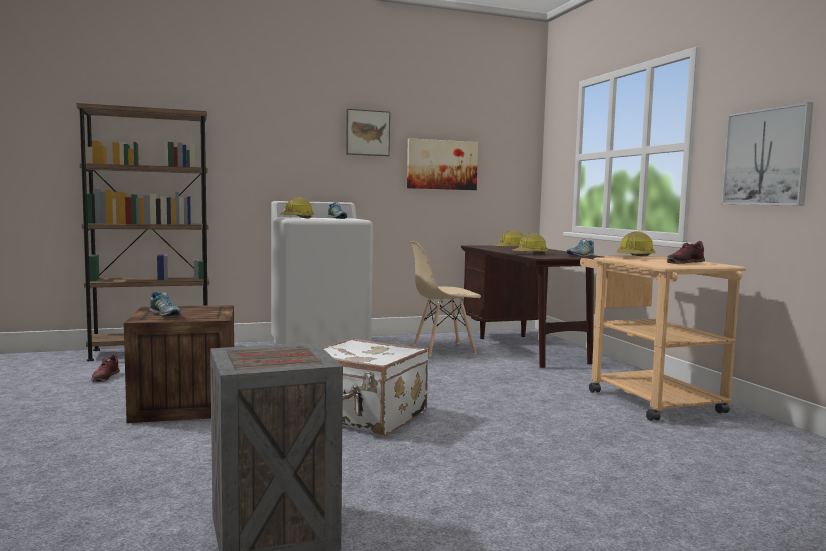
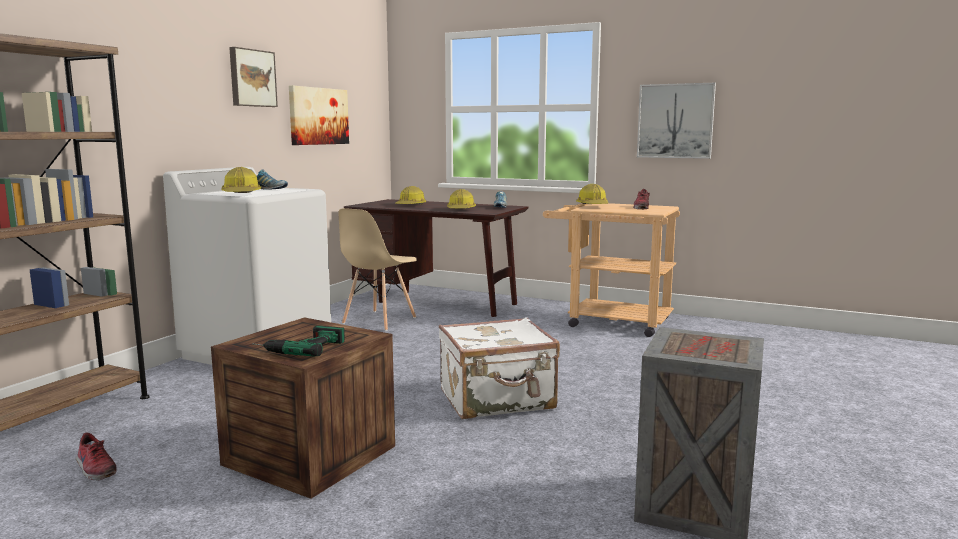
camera: 45 degrees left, 5 degrees up
(165, 315) = (298, 347): shoe -> power drill

